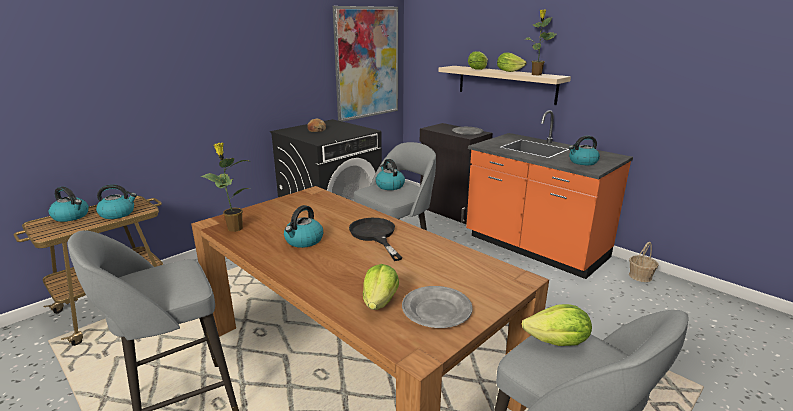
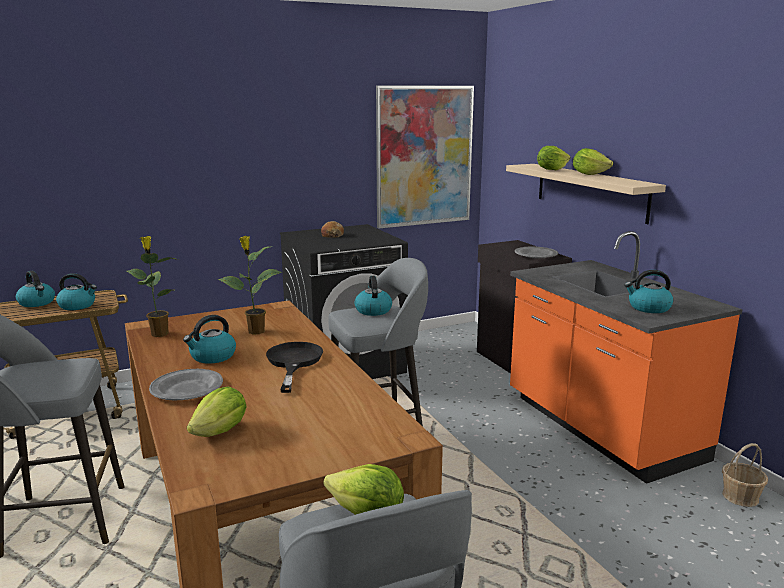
camera: 20 degrees right, 5 degrees down
(437, 310) = (270, 452): grey plate -> grey plate (187, 389)
(536, 74) = (618, 180): potted plant -> potted plant (255, 332)

